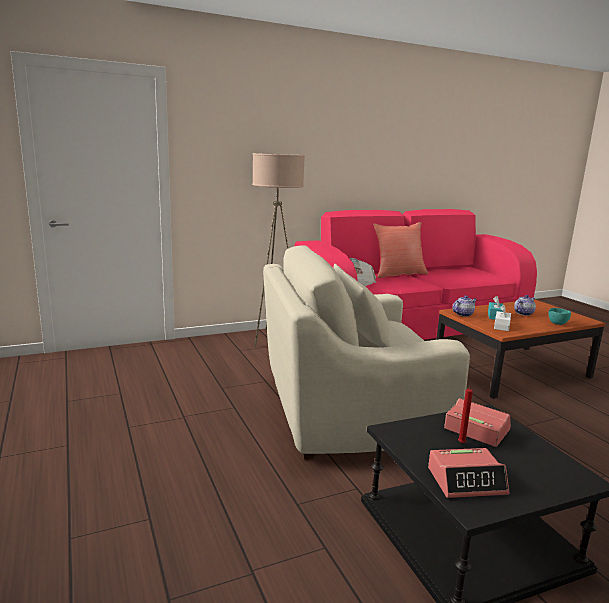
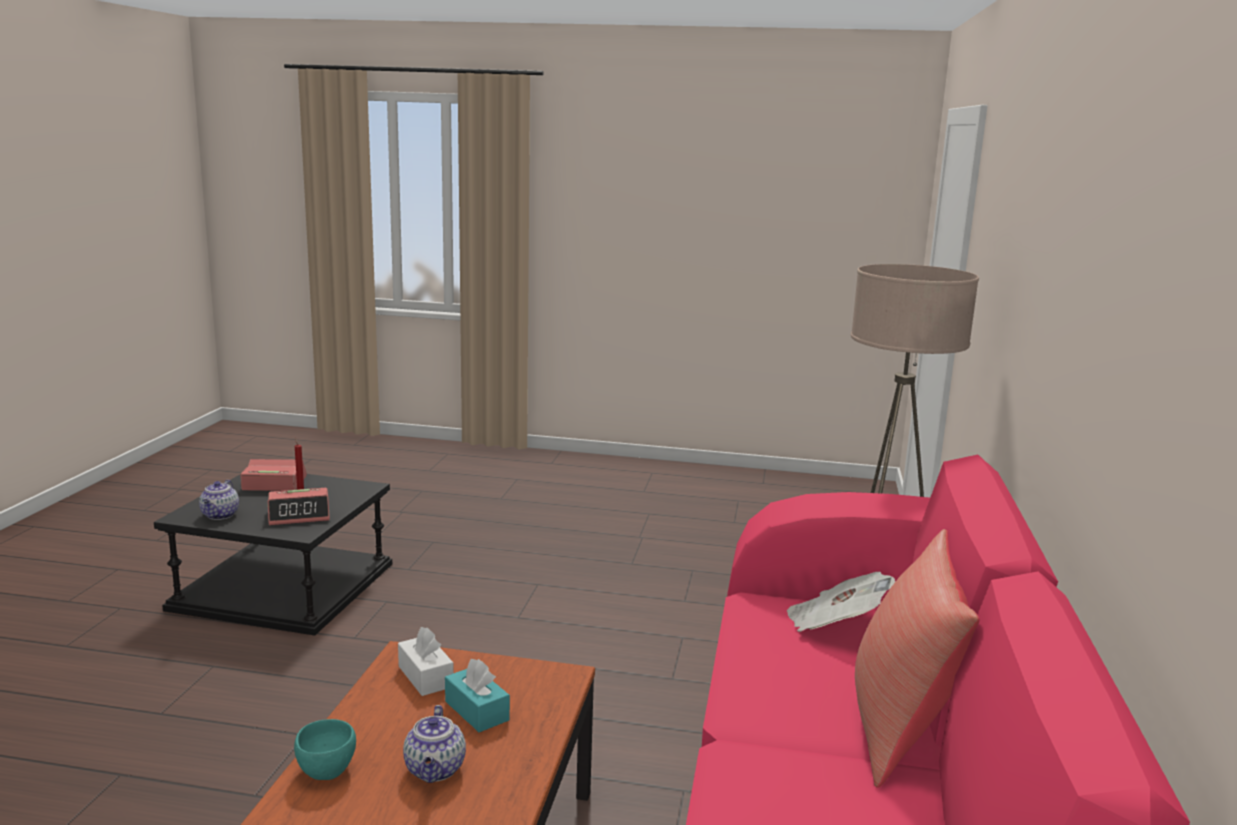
camera: 125 degrees right, 0 degrees up
(346, 409) = (541, 622): beige armchair -> none
(463, 314) = (535, 676): teapot -> teapot (220, 515)
(466, 481) = (274, 483): alarm clock -> alarm clock turned 60 degrees clockwise

